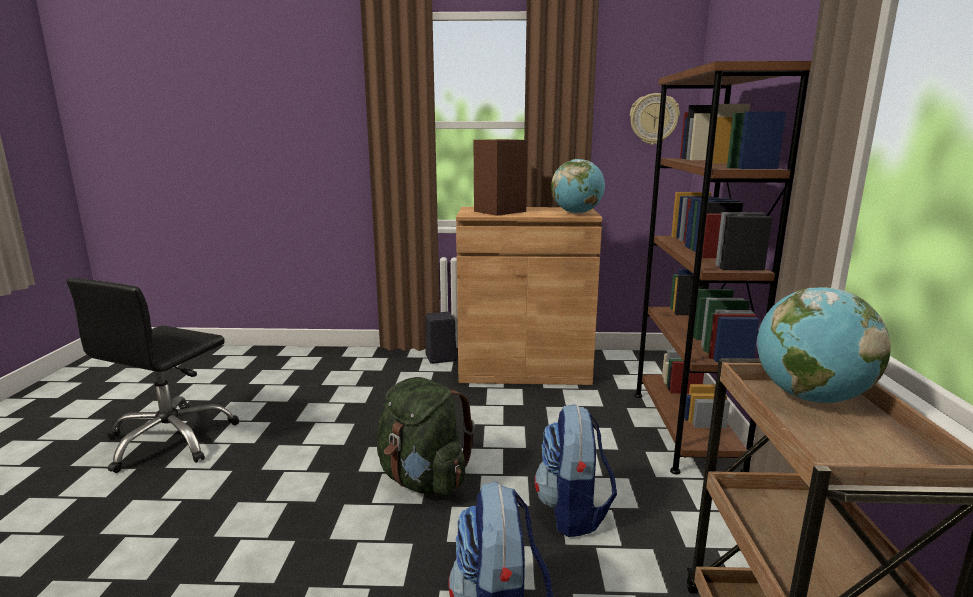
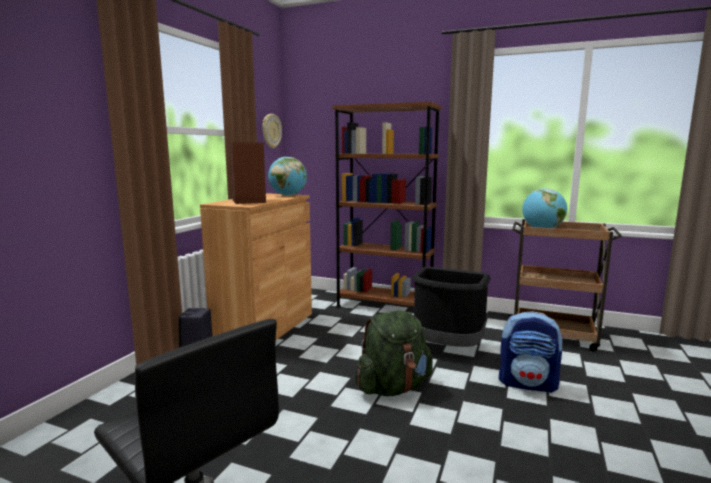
camera: 70 degrees left, 5 degrees down
(573, 512) = (447, 349): backpack -> black trash can

